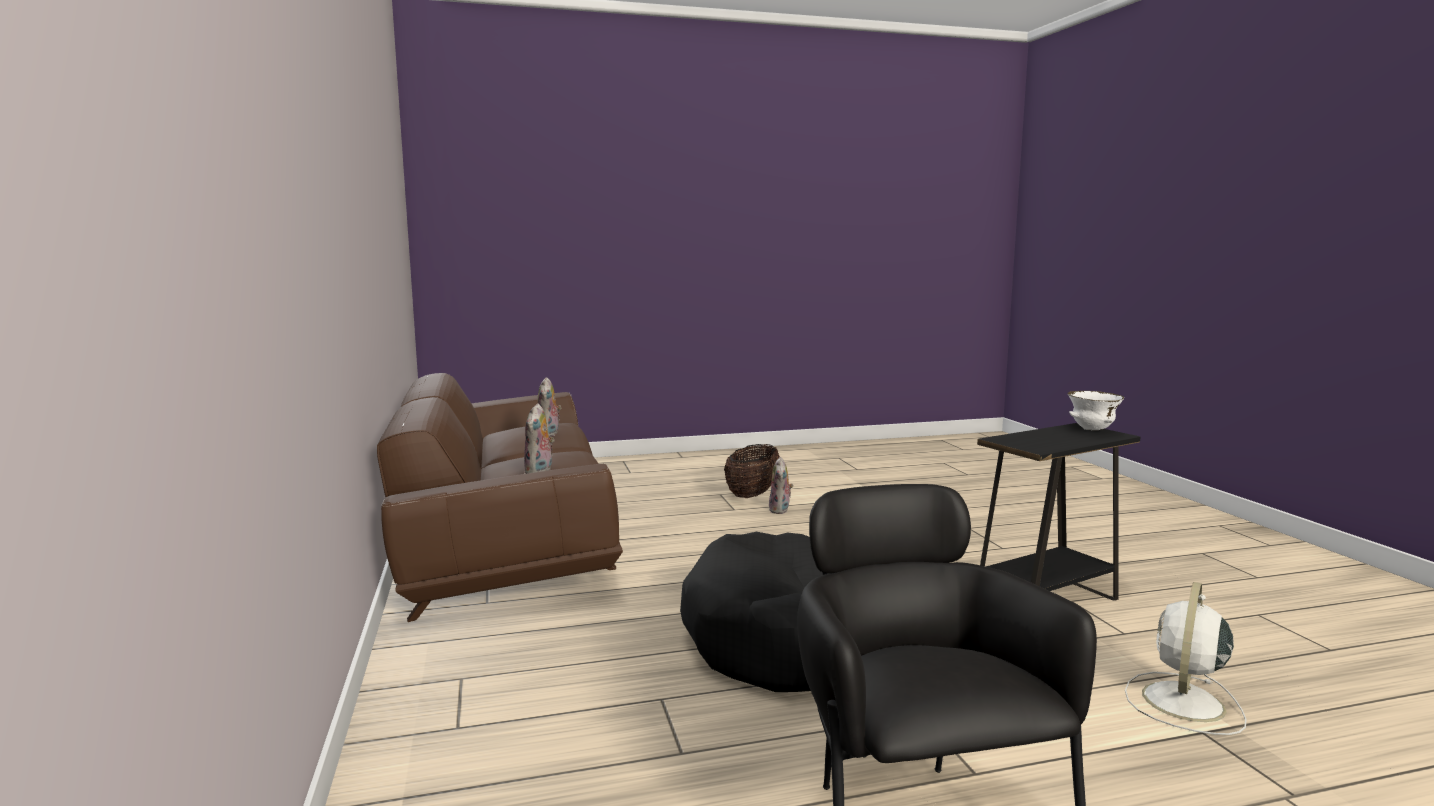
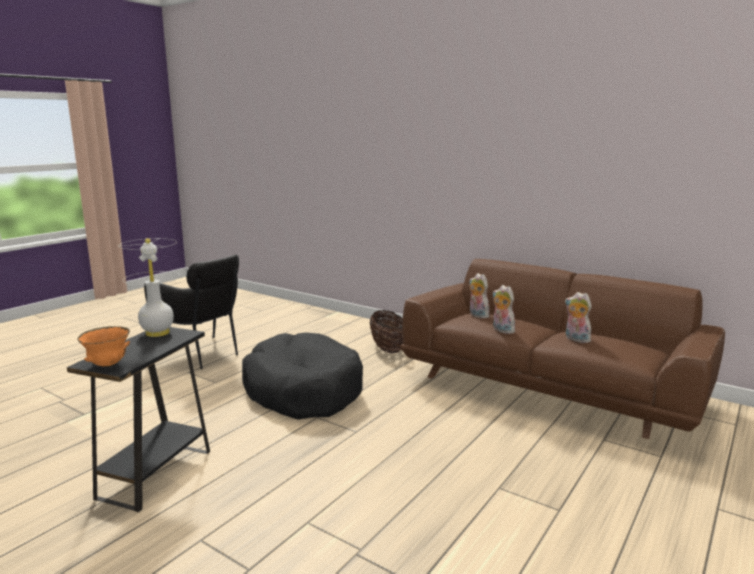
camera: 140 degrees right, 5 degrees up
(752, 494) = (532, 526): basket -> basket (388, 349)
(780, 510) = (461, 507): plush toy -> plush toy (501, 330)
(1039, 445) = (157, 333): none -> white table lamp
(1092, 430) = (108, 364): white bowl -> orange bowl
(1182, 703) = (86, 425): white fan -> none

